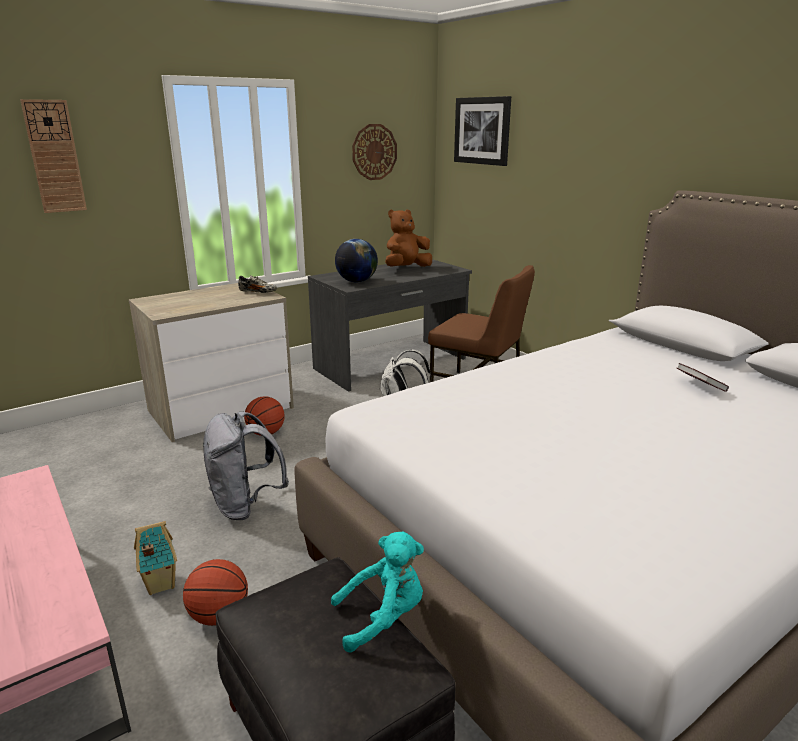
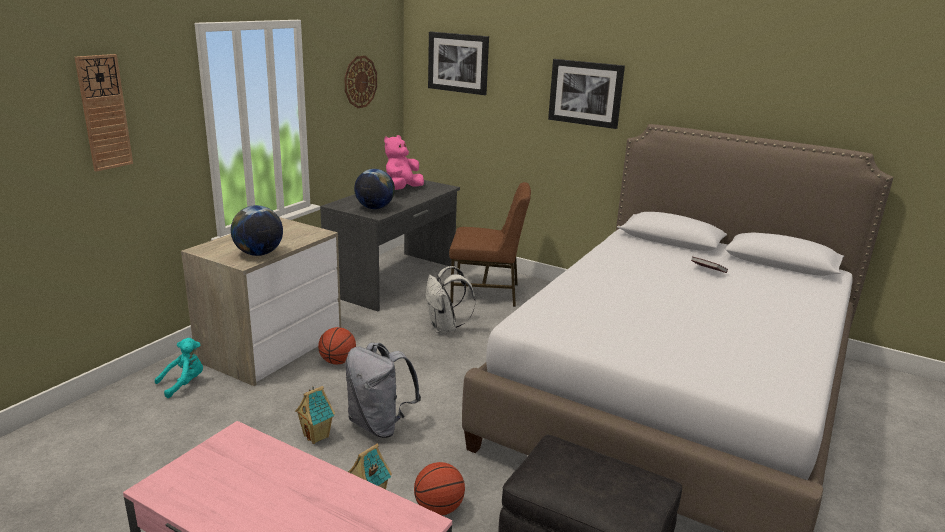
camera: 25 degrees left, 0 degrees up
(178, 503) = (317, 436): none -> toy house
(187, 308) = (259, 254): none -> globe
(258, 292) = (305, 230): shoe -> none
(383, 617) = (616, 460): turquoise plush toy -> turquoise plush toy (184, 384)
(406, 268) = (402, 189): brown plush toy -> pink plush toy
(608, 156) = (585, 93): none -> picture

